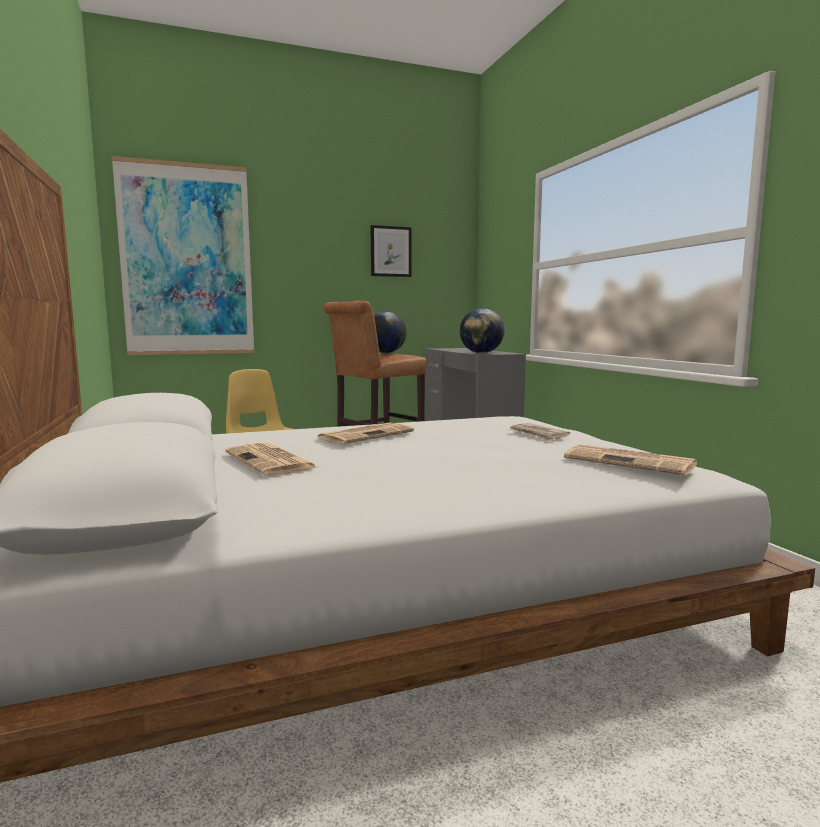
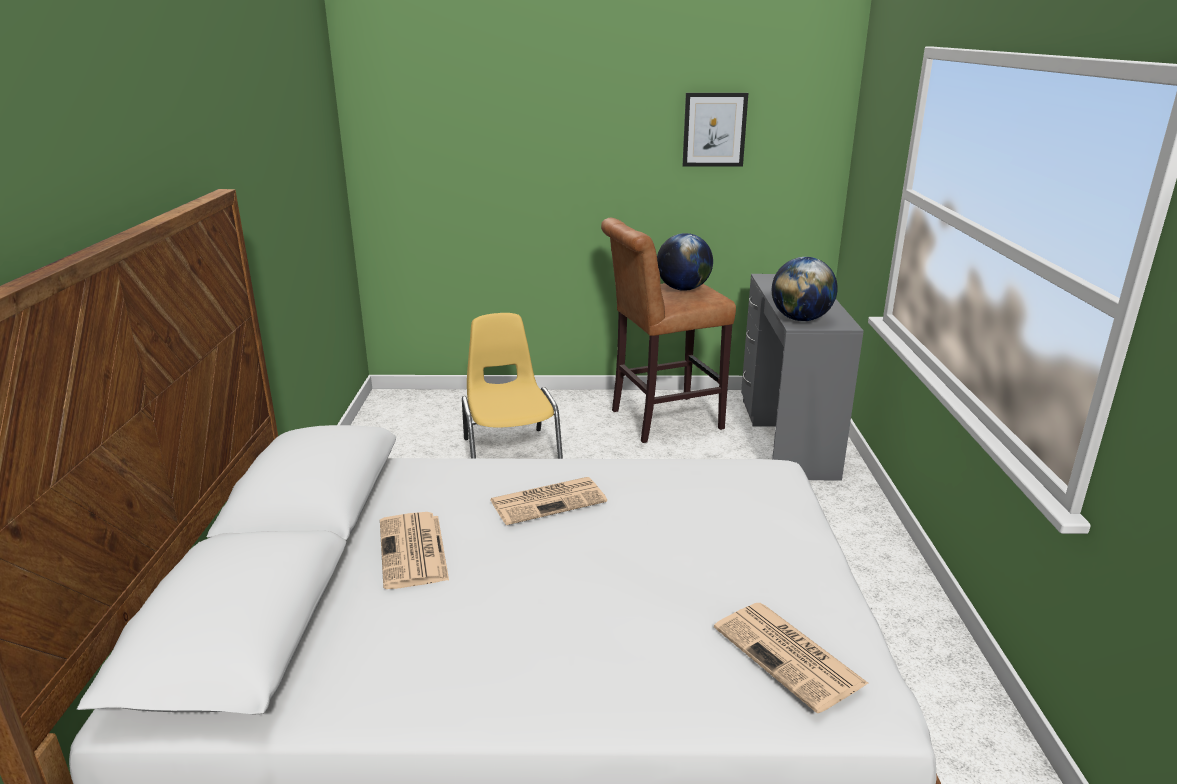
camera: 20 degrees right, 15 degrees up
(187, 260) = (439, 152): picture -> none
(538, 434) = (755, 537): newspaper -> none

